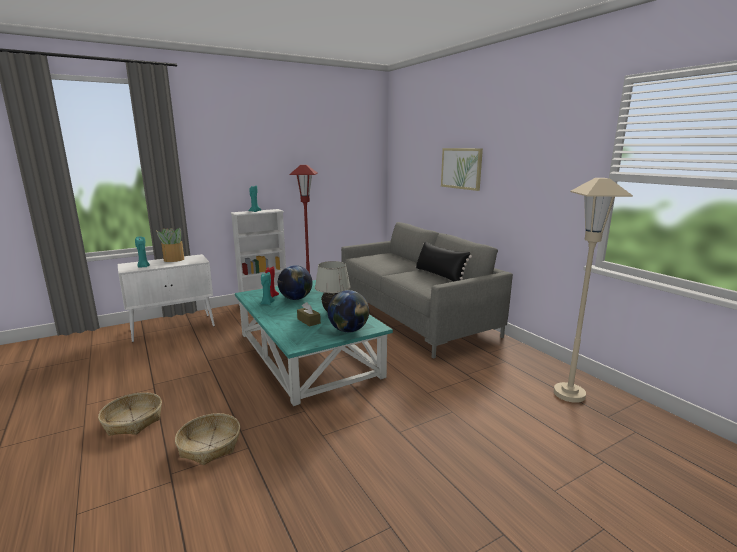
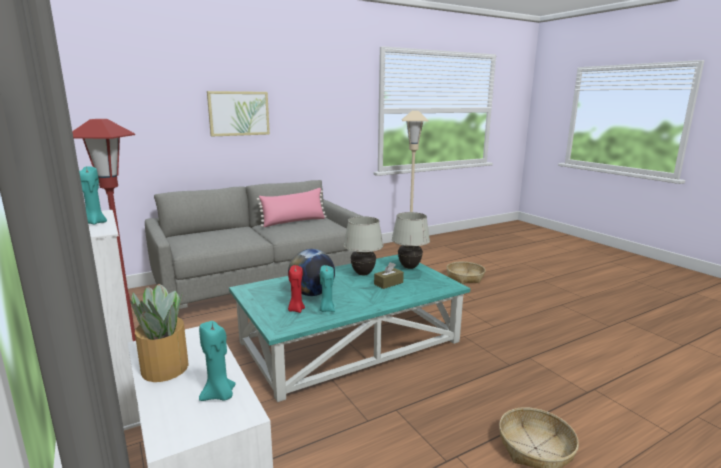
camera: 90 degrees left, 0 degrees up
(209, 446) = (540, 378): basket -> basket (465, 277)
(348, 330) = (409, 267): globe -> white table lamp
(439, 275) = (294, 222): black pillow -> pink pillow

